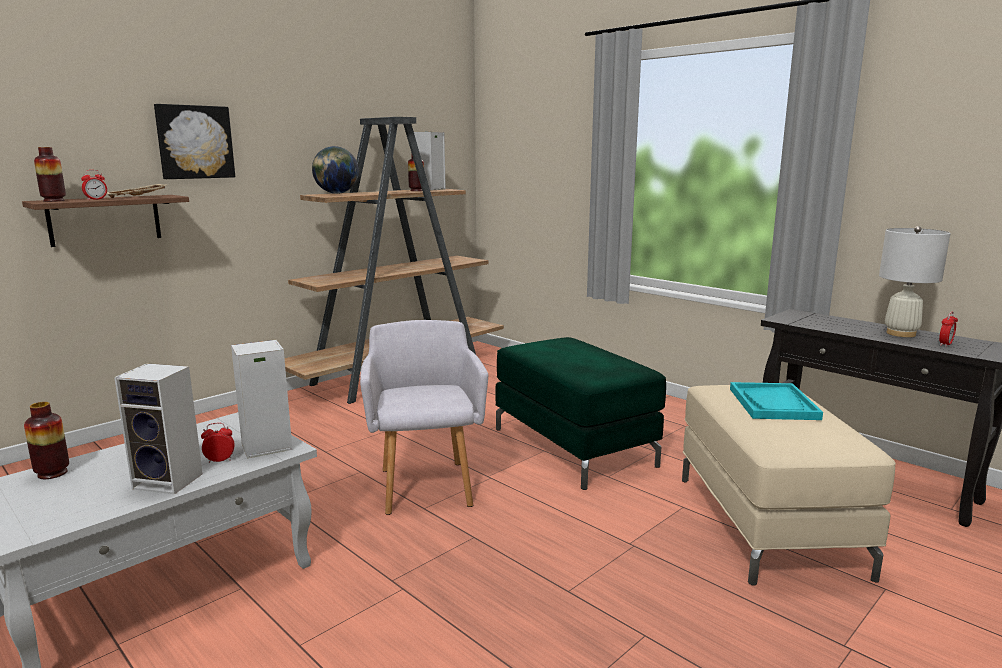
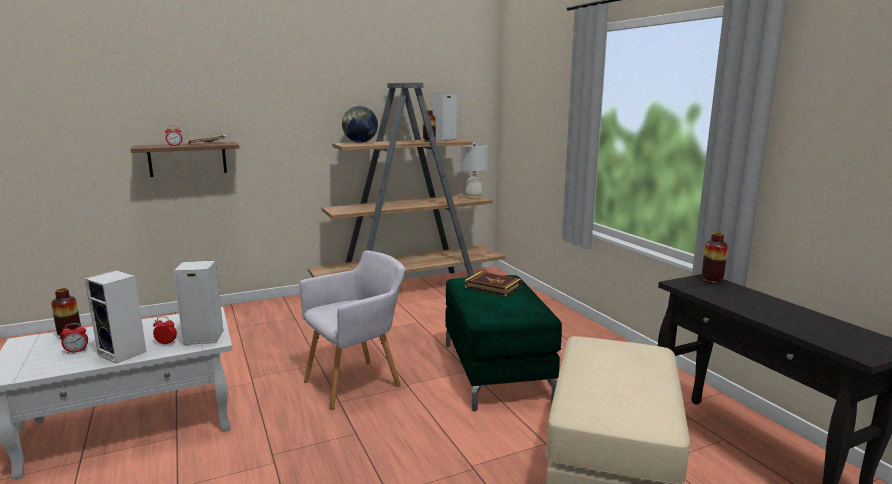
camera: 20 degrees right, 0 degrees up
(54, 201) = (148, 146): vase -> vase (711, 280)
(194, 142) = (254, 104): picture -> none
(426, 483) = (357, 382): grey armchair -> grey armchair turned 45 degrees clockwise
(563, 349) = (492, 287): none -> book
(773, 404) = (621, 365): turquoise tray -> none
(900, 333) = (787, 313): white table lamp -> white table lamp (473, 198)
(945, 344) = (821, 332): alarm clock -> alarm clock (77, 351)

